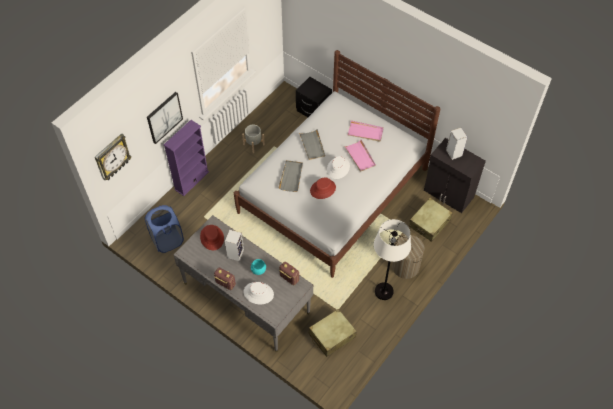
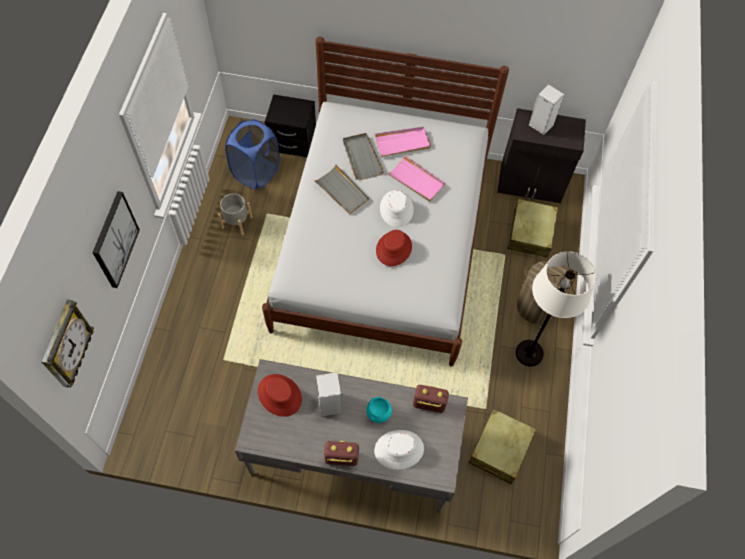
camera: 30 degrees left, 5 degrees up
(167, 240) = (188, 420): blue laundry basket -> blue laundry basket (256, 172)
(191, 180) = (175, 313): purple bookcase -> none
(291, 176) = (339, 249): grey tray -> grey tray (362, 157)

